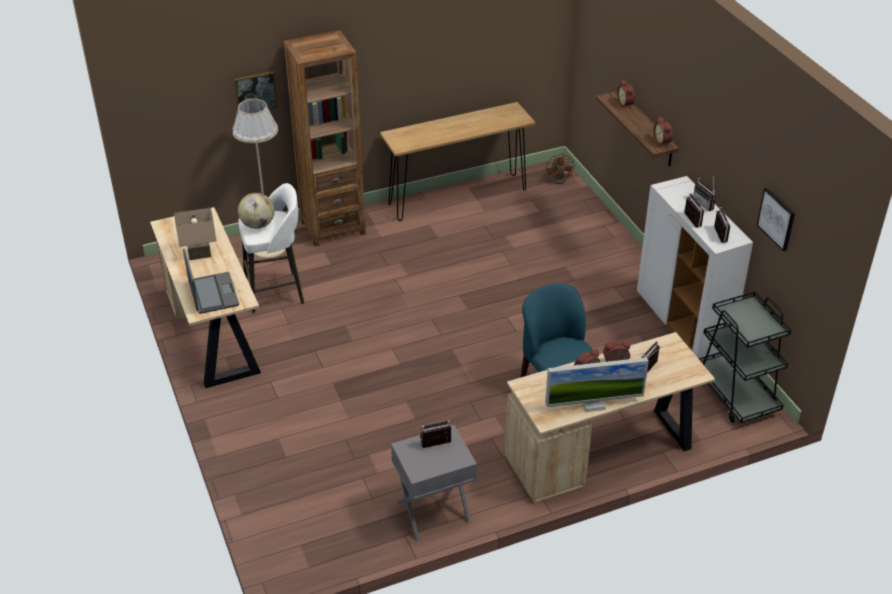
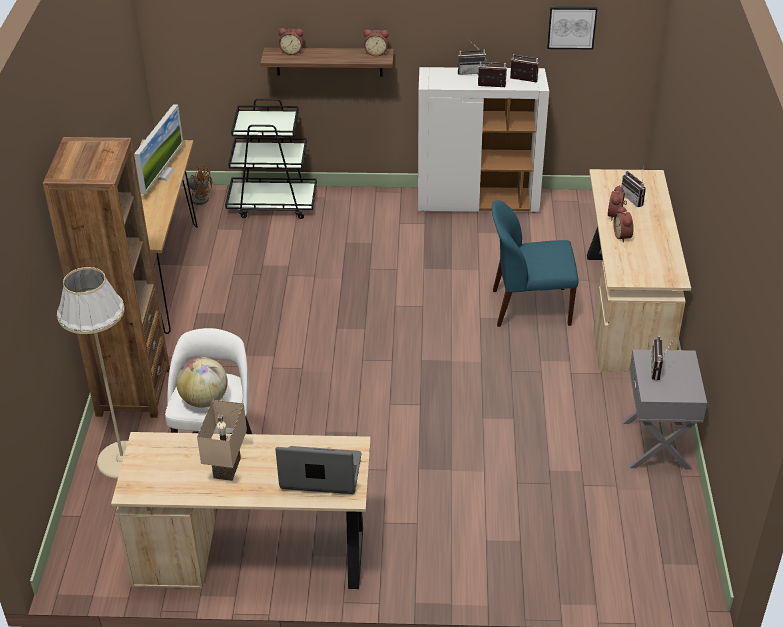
camera: 65 degrees left, 0 degrees up
(255, 92) = (41, 274): picture -> none
(593, 404) = (666, 245): monitor -> monitor (162, 174)
(735, 394) = (590, 207): black cart -> black cart (273, 204)

